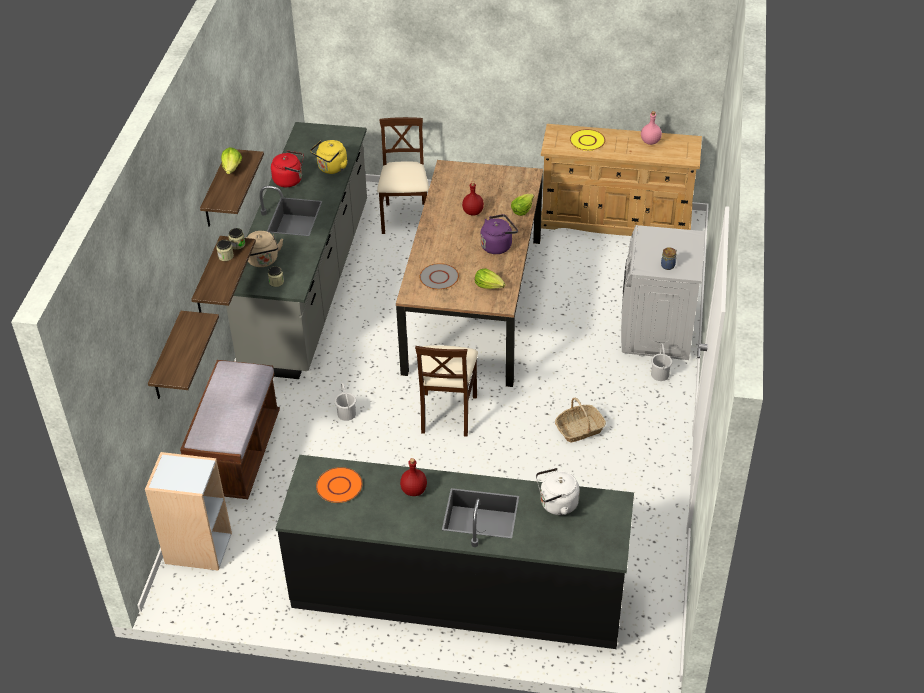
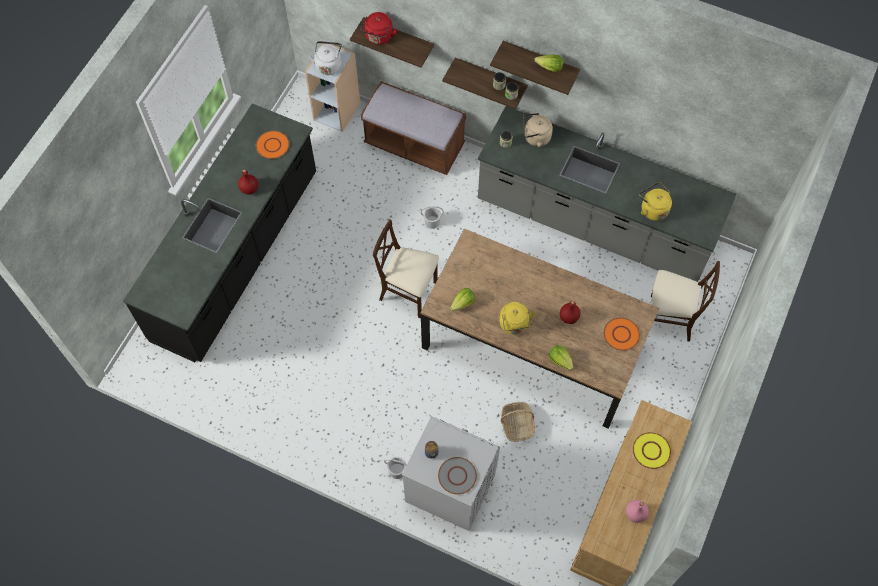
camera: 105 degrees right, 20 degrees up
(290, 180) = (643, 174): red kettle -> red kettle (378, 37)
(439, 277) = (485, 267): grey plate -> grey plate (457, 475)
(476, 177) = (621, 334): none -> orange plate
(498, 245) = (514, 325): purple kettle -> yellow kettle
(556, 504) = (198, 274): white kettle -> white kettle (328, 65)
(579, 429) = (357, 384): basket -> basket (517, 424)

